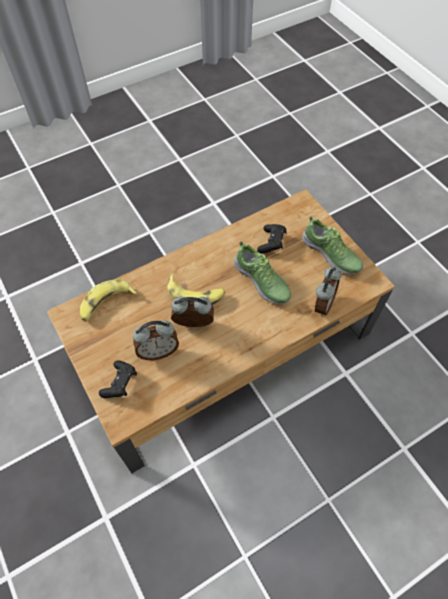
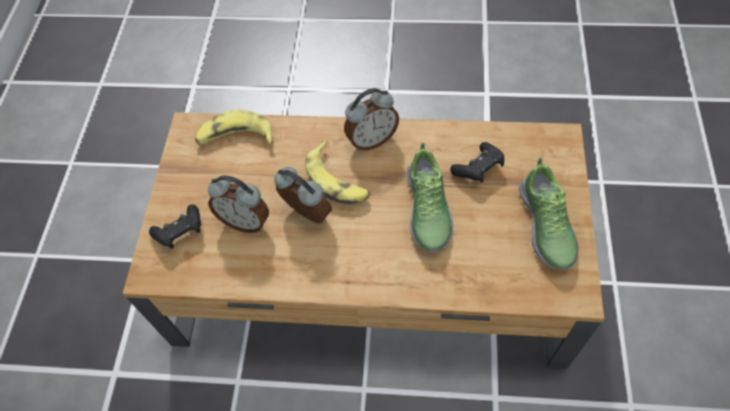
camera: 40 degrees right, 0 degrees up
(322, 304) = (481, 282): alarm clock -> alarm clock (371, 140)

